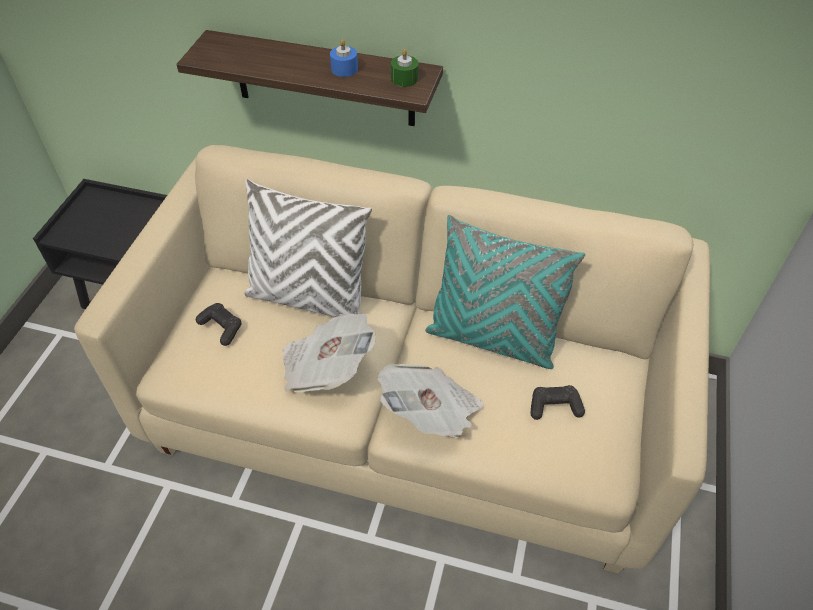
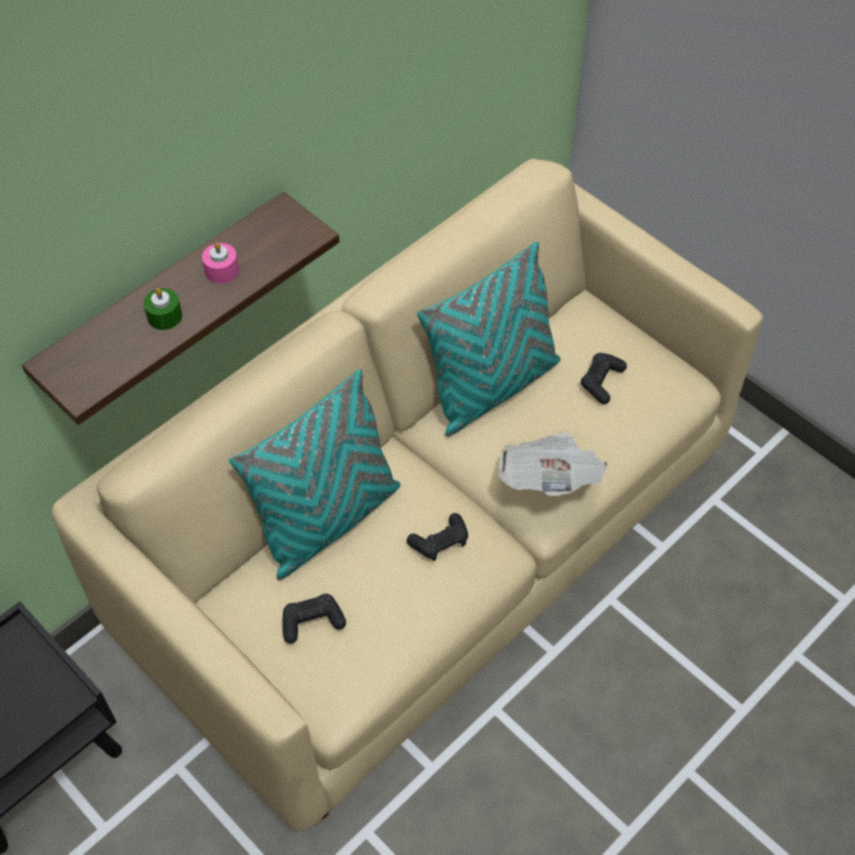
camera: 60 degrees left, 5 degrees up
(309, 298) = (327, 519): white pillow -> turquoise pillow
(326, 367) = (440, 542): newspaper -> black game controller
(344, 69) = (222, 270): blue candle -> pink candle
(404, 79) = (282, 230): green candle -> green candle (164, 316)

